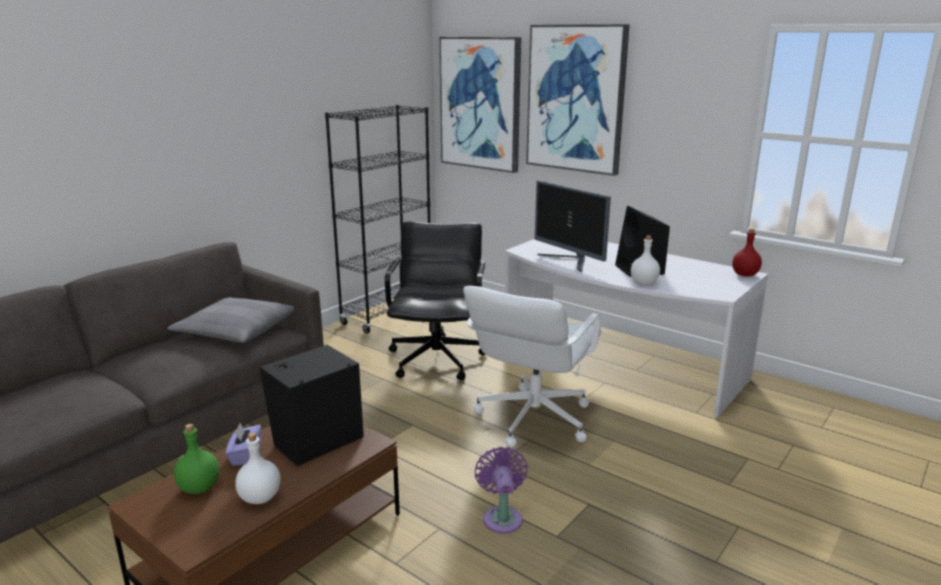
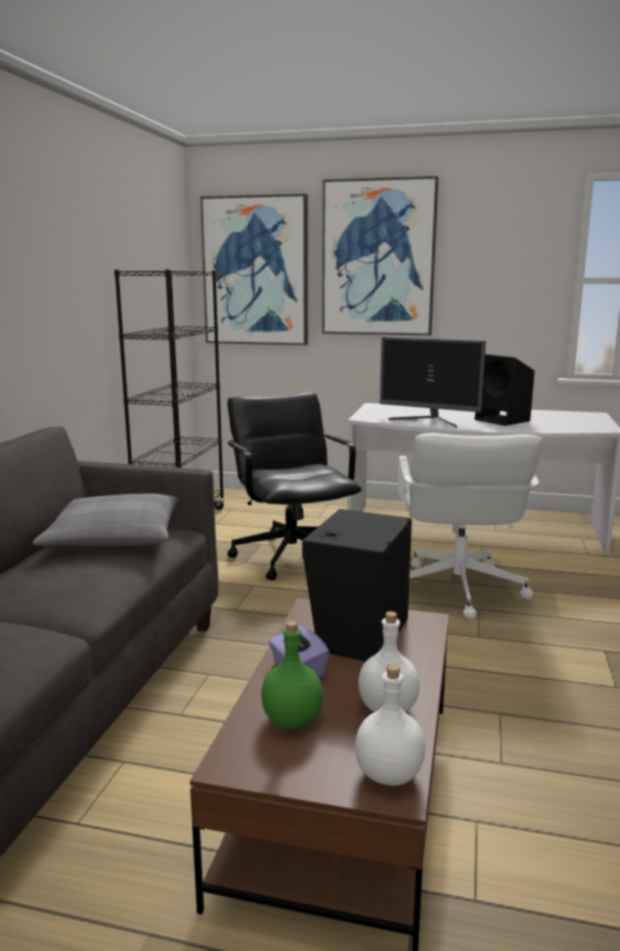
camera: 25 degrees left, 5 degrees down
(502, 516) = (545, 684): purple fan -> none
(644, 283) = (527, 428): white bottle -> white bottle (390, 775)
(744, 275) = (592, 415): red bottle -> none

